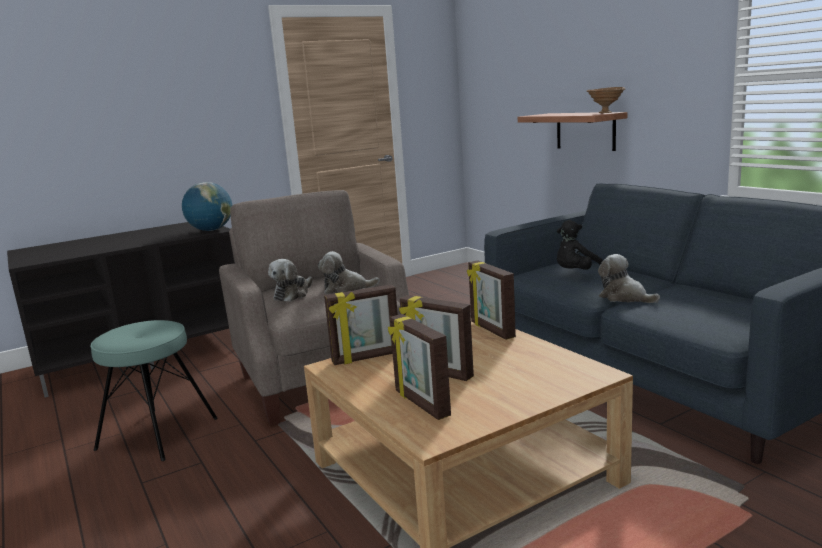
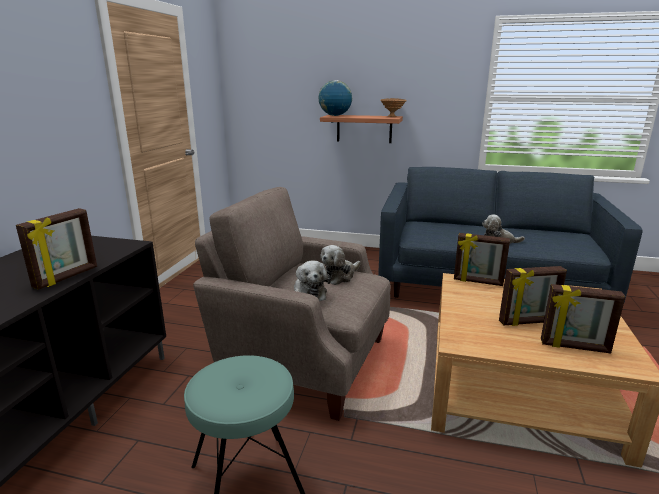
camera: 45 degrees left, 5 degrees up
(211, 230) = (121, 245): globe -> globe (335, 115)
(366, 358) = (463, 328): picture frame -> picture frame (67, 277)
(577, 274) = (439, 231): black plush toy -> none

